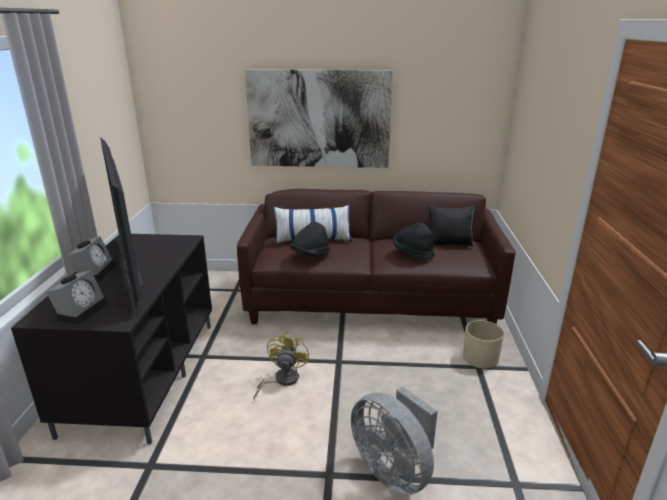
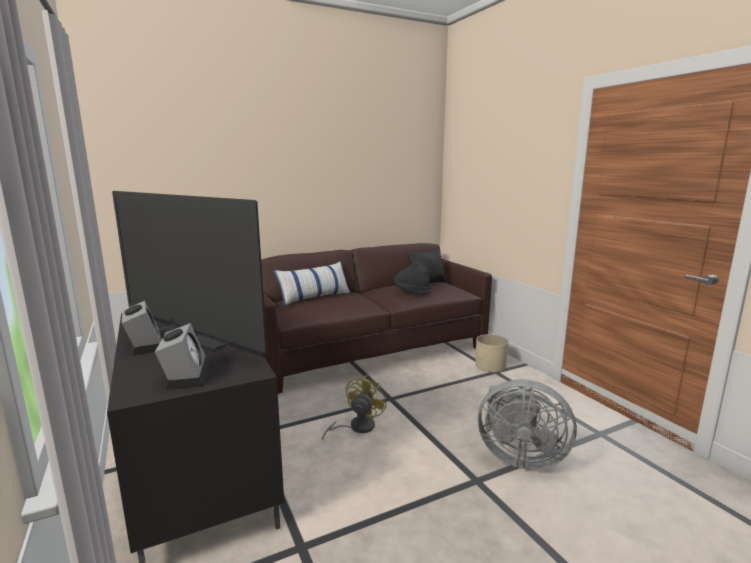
camera: 30 degrees left, 10 degrees down
(282, 380) = (356, 427): yellow fan -> yellow fan turned 45 degrees clockwise
(310, 255) = (329, 307): black hat -> none
(319, 119) = (295, 187): picture -> none

